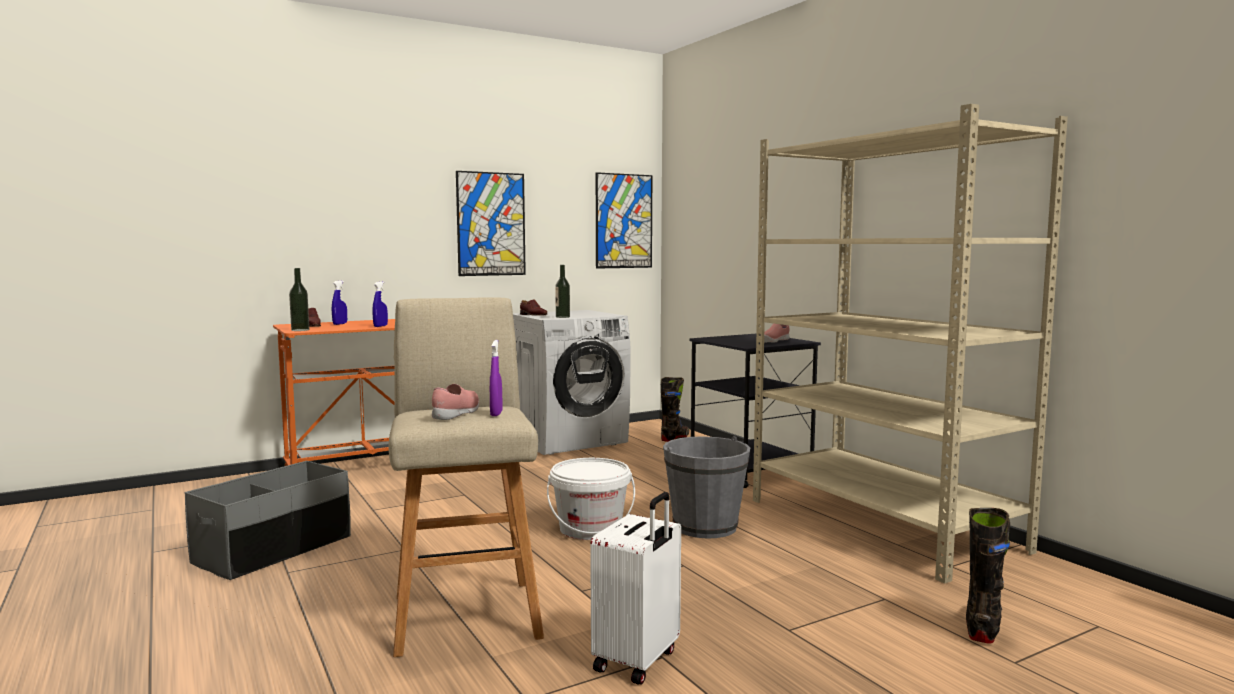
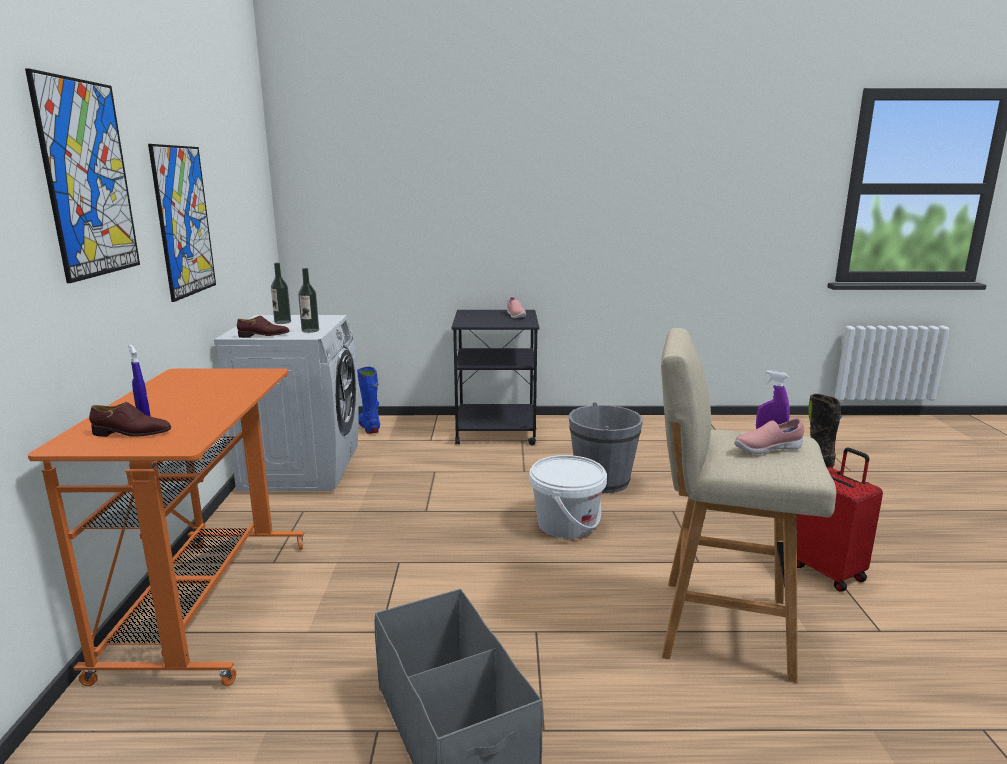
camera: 60 degrees left, 10 degrees up
(300, 330) = (176, 443): bottle -> bottle (282, 322)
(380, 326) = (230, 400): blue spray bottle -> none
(457, 414) = (766, 450): pink shoe -> pink shoe turned 60 degrees counterclockwise
(624, 221) = (257, 203): picture -> picture (88, 179)
(638, 661) = (828, 571): white suitcase -> red suitcase
(675, 438) = (369, 427): black boot -> blue boot
(881, 524) = (646, 432): beige bookcase -> none

